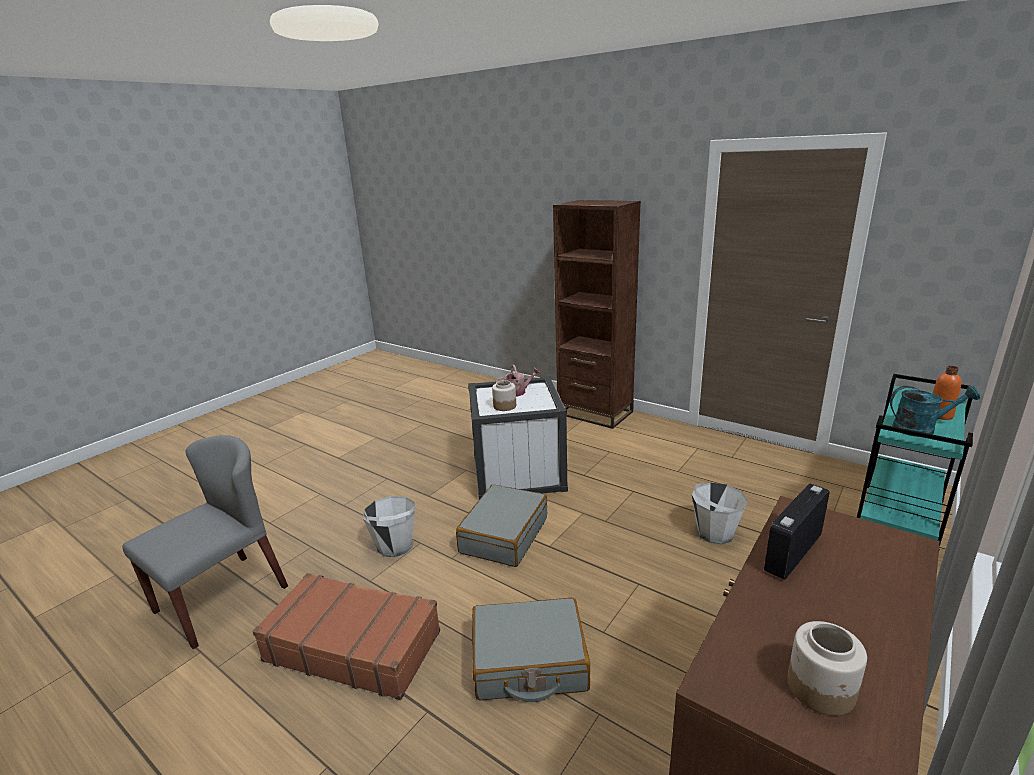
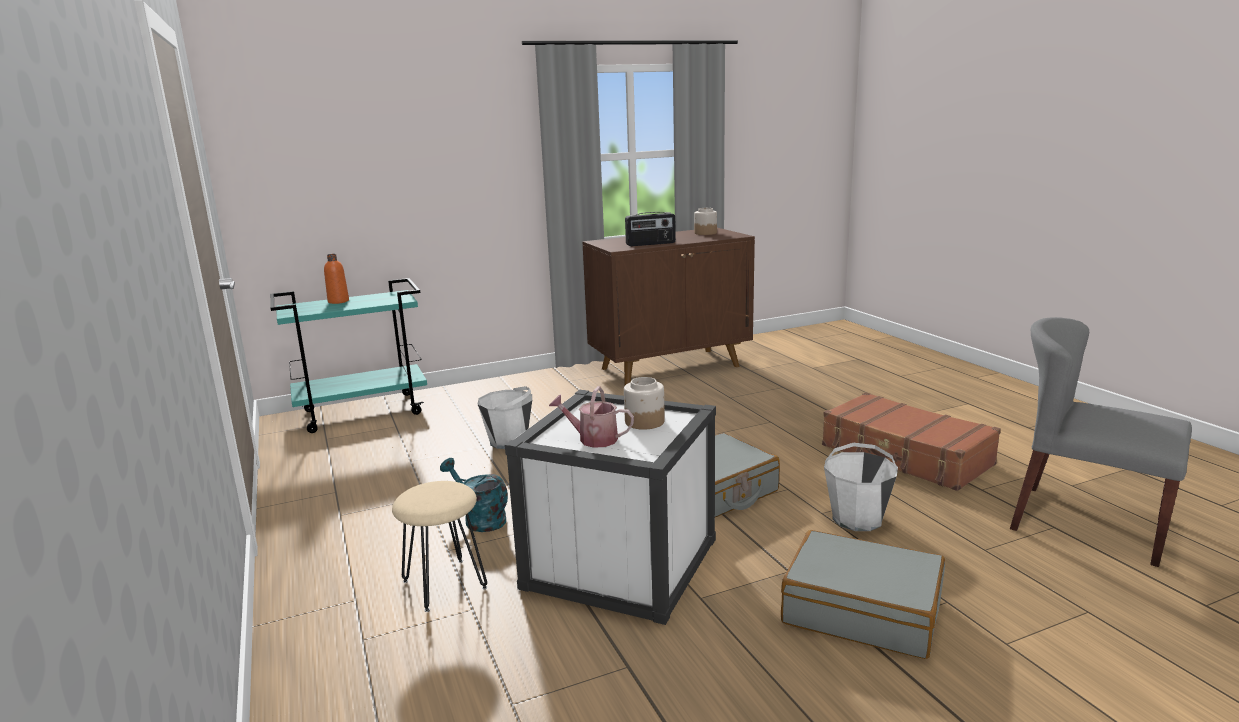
camera: 150 degrees left, 5 degrees down
(222, 598) = (1086, 523): grey chair -> grey chair turned 60 degrees clockwise
(529, 662) = (758, 420): grey suitcase -> grey suitcase (862, 610)
(586, 440) = (444, 584): none -> beige stool
(594, 413) = (319, 647): brown bookcase -> none
(920, 429) = (380, 299): turquoise watering can -> turquoise watering can (479, 519)

